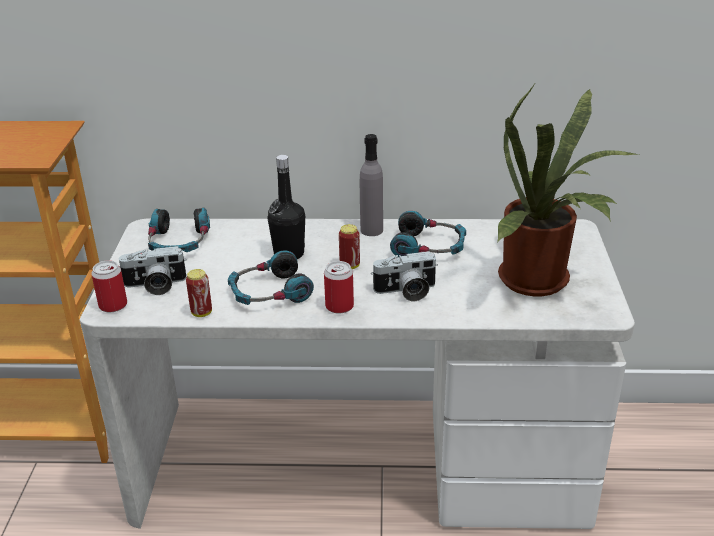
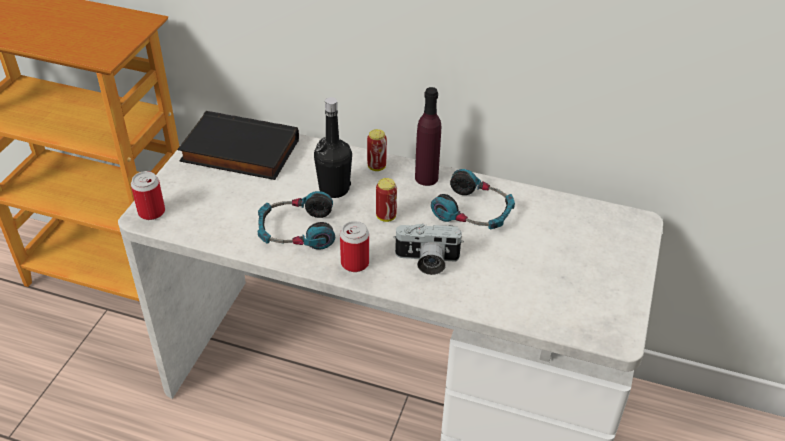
camera: 15 degrees right, 10 degrees up
(155, 285) = (197, 198): camera -> none
(179, 242) = (238, 152): headphones -> black book
(201, 313) = (225, 239): can -> can (376, 167)
(371, 230) = (426, 178): grey bottle -> purple bottle
(540, 282) = (567, 282): potted plant -> none

